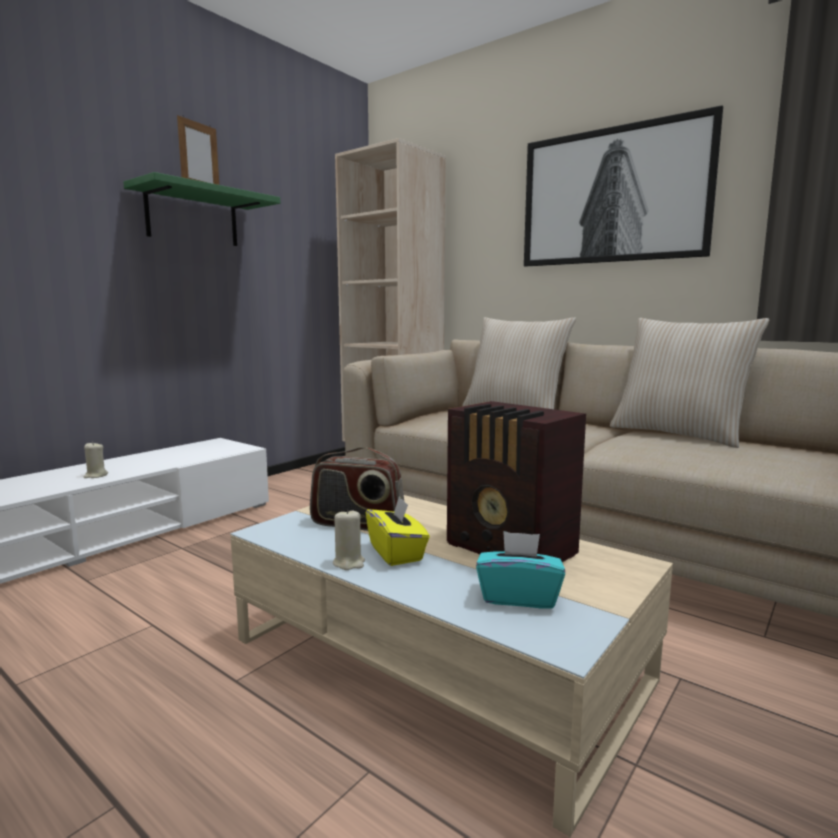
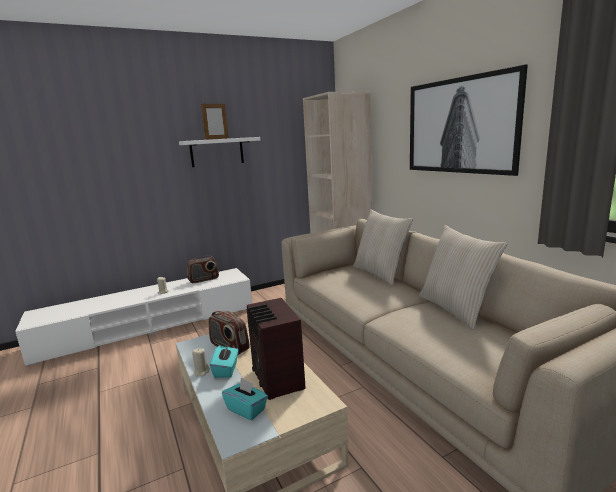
camera: 25 degrees right, 5 degrees up
(170, 454) = (203, 279): none -> radio
(192, 217) = (217, 152): green shelf -> white shelf
(397, 553) = (226, 370): yellow tissue box -> turquoise tissue box

